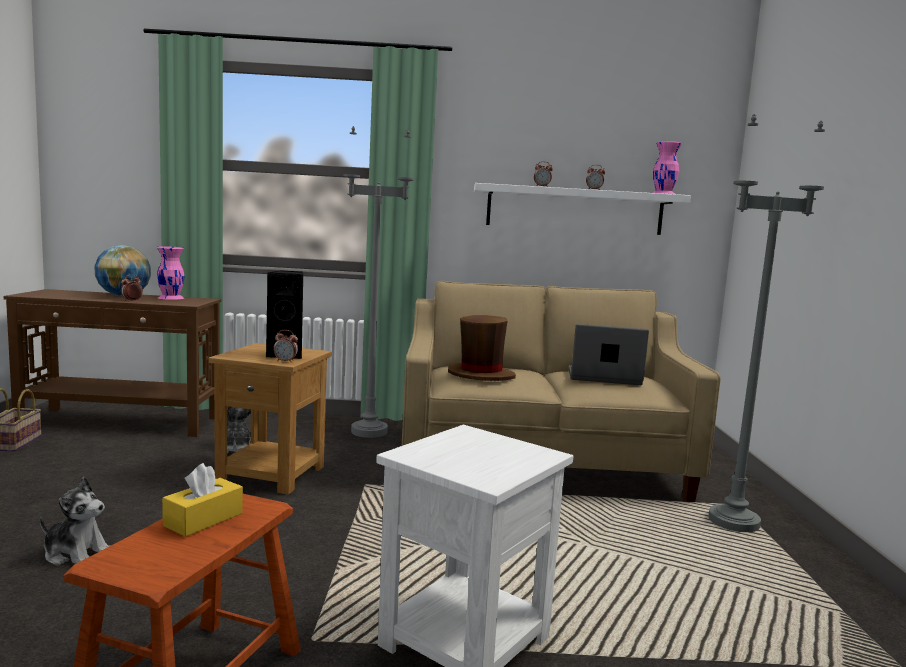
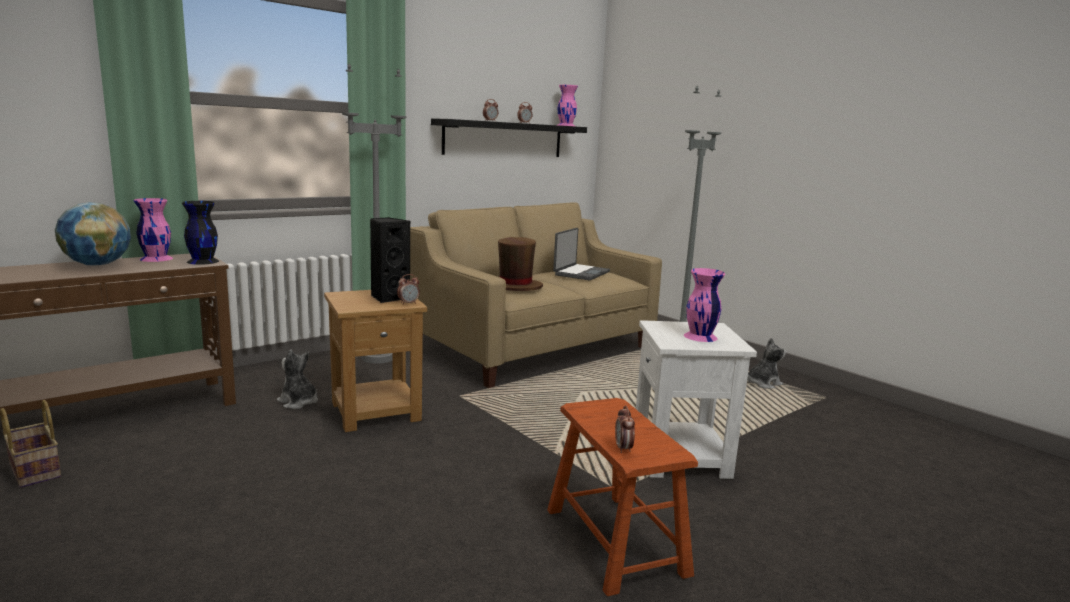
camera: 40 degrees left, 5 degrees up
(76, 553) = (361, 518): plush toy -> plush toy (763, 383)
(131, 301) = (138, 269): alarm clock -> alarm clock (623, 448)
(190, 302) = (202, 261): none -> black vase
(203, 519) = (609, 421): yellow tissue box -> none
(474, 458) = (700, 336): none -> pink vase
(574, 210) = (504, 139): white shelf -> black shelf
(604, 377) = (580, 273): laptop -> laptop turned 150 degrees clockwise

